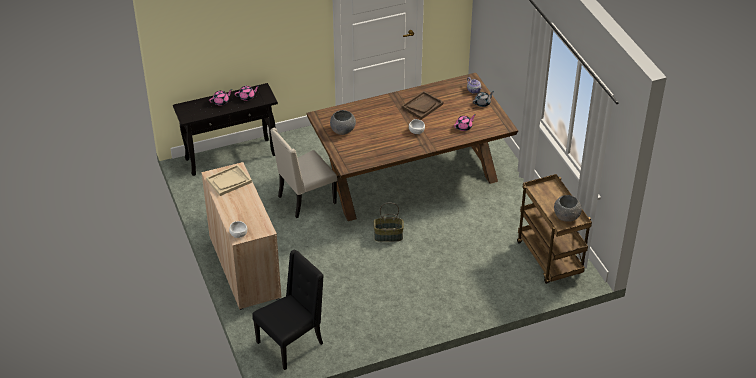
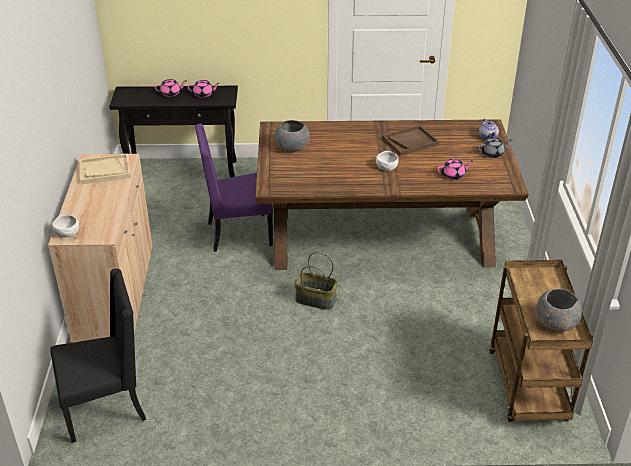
camera: 20 degrees right, 5 degrees down
(305, 200) = (237, 234): beige chair -> purple chair

